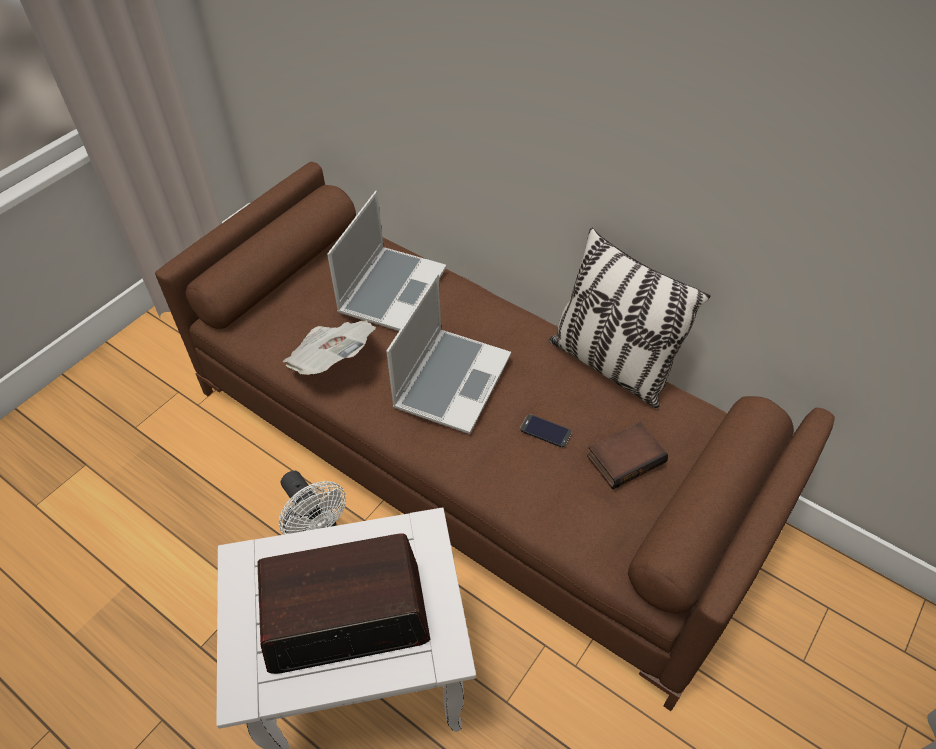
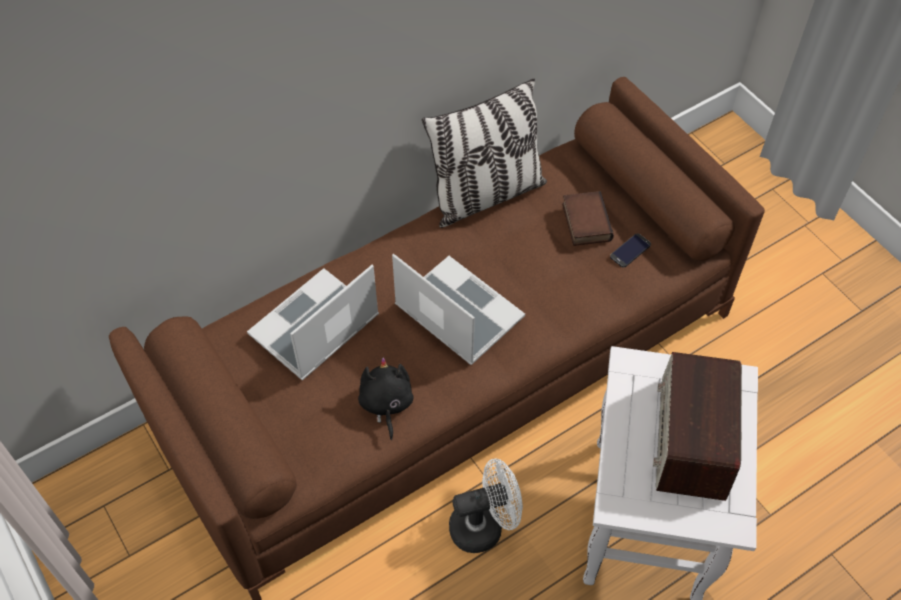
camera: 70 degrees left, 5 degrees up
(331, 361) = (386, 404): newspaper -> black plush toy
(392, 290) = (314, 328): laptop -> laptop turned 90 degrees counterclockwise
(545, 431) = (539, 263): phone -> phone (630, 250)

